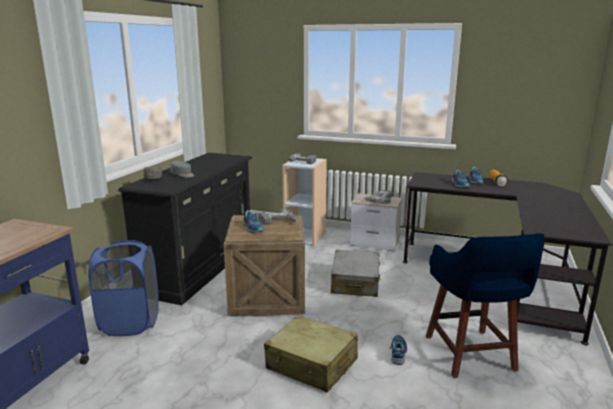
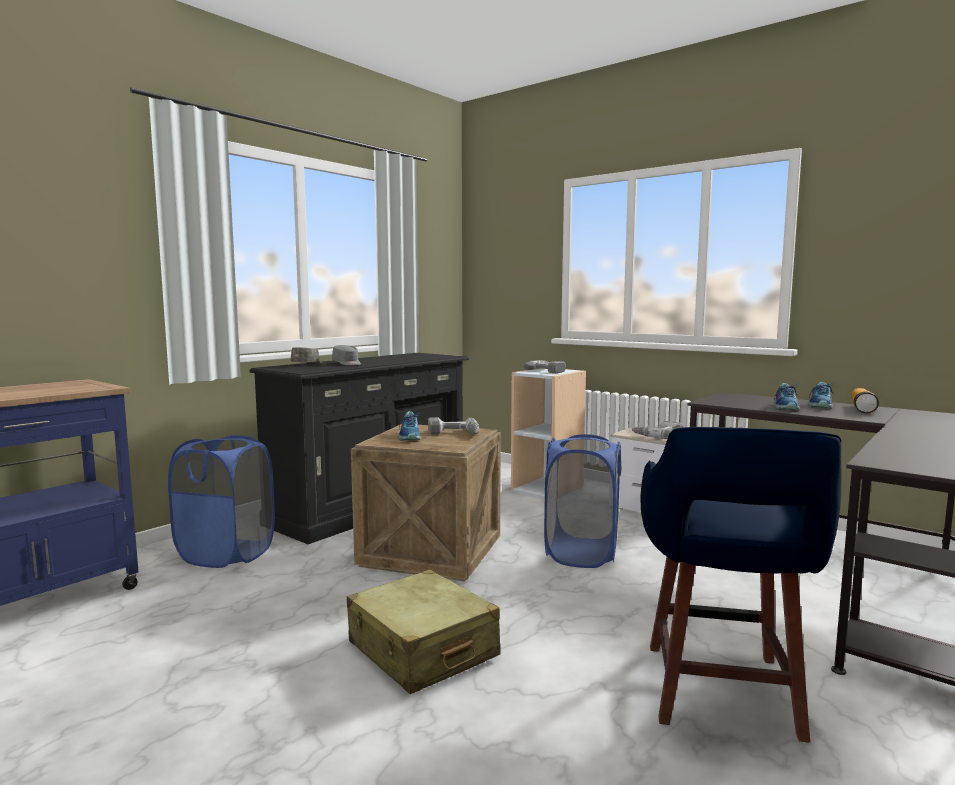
camera: 20 degrees right, 10 degrees down
(355, 282) = (581, 553): grey suitcase -> blue laundry basket
(397, 352) = (580, 662): shoe -> none

